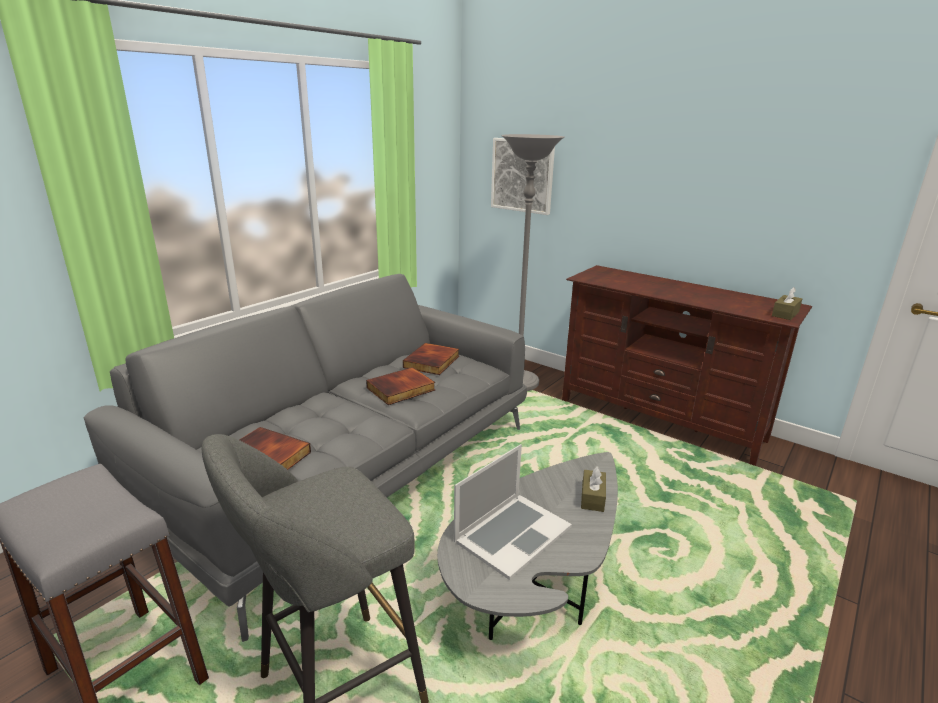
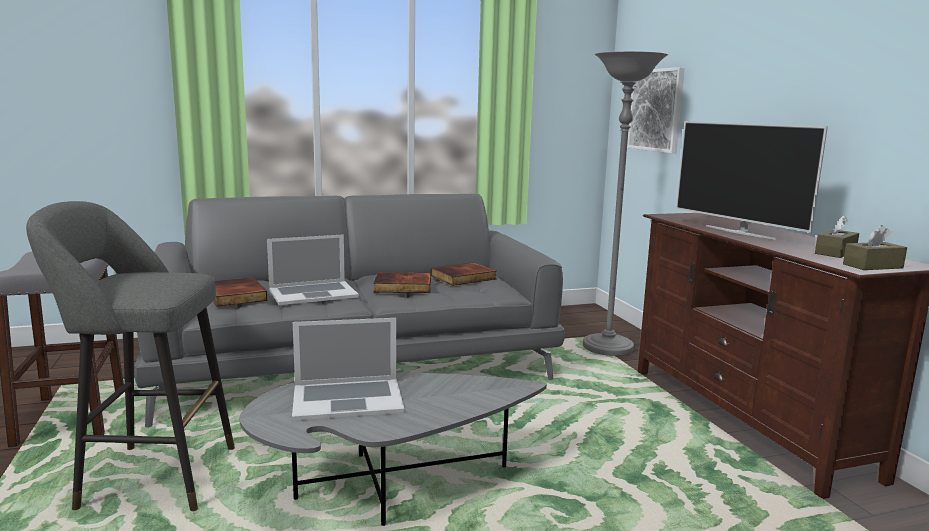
camera: 35 degrees right, 10 degrees down
(336, 425) = (313, 293): none -> laptop
(592, 497) = (464, 403): brown tissue box -> brown tissue box (835, 253)
(661, 290) = (740, 232): none -> television

